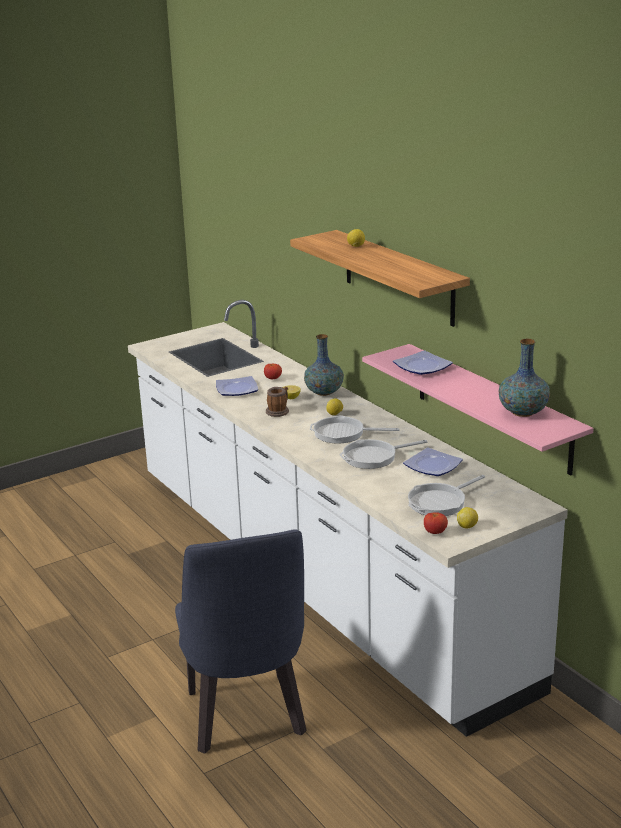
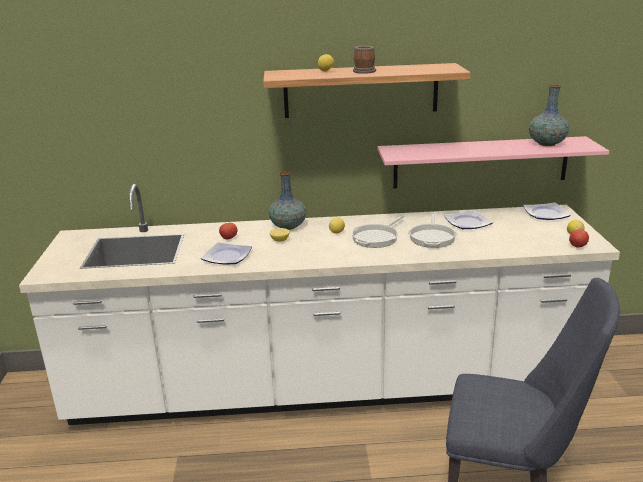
camera: 60 degrees left, 0 degrees up
(279, 411) = (300, 250): mug -> mug (363, 71)
(421, 367) = (431, 150): plate -> plate (545, 214)
(440, 502) = (529, 234): frying pan -> none

